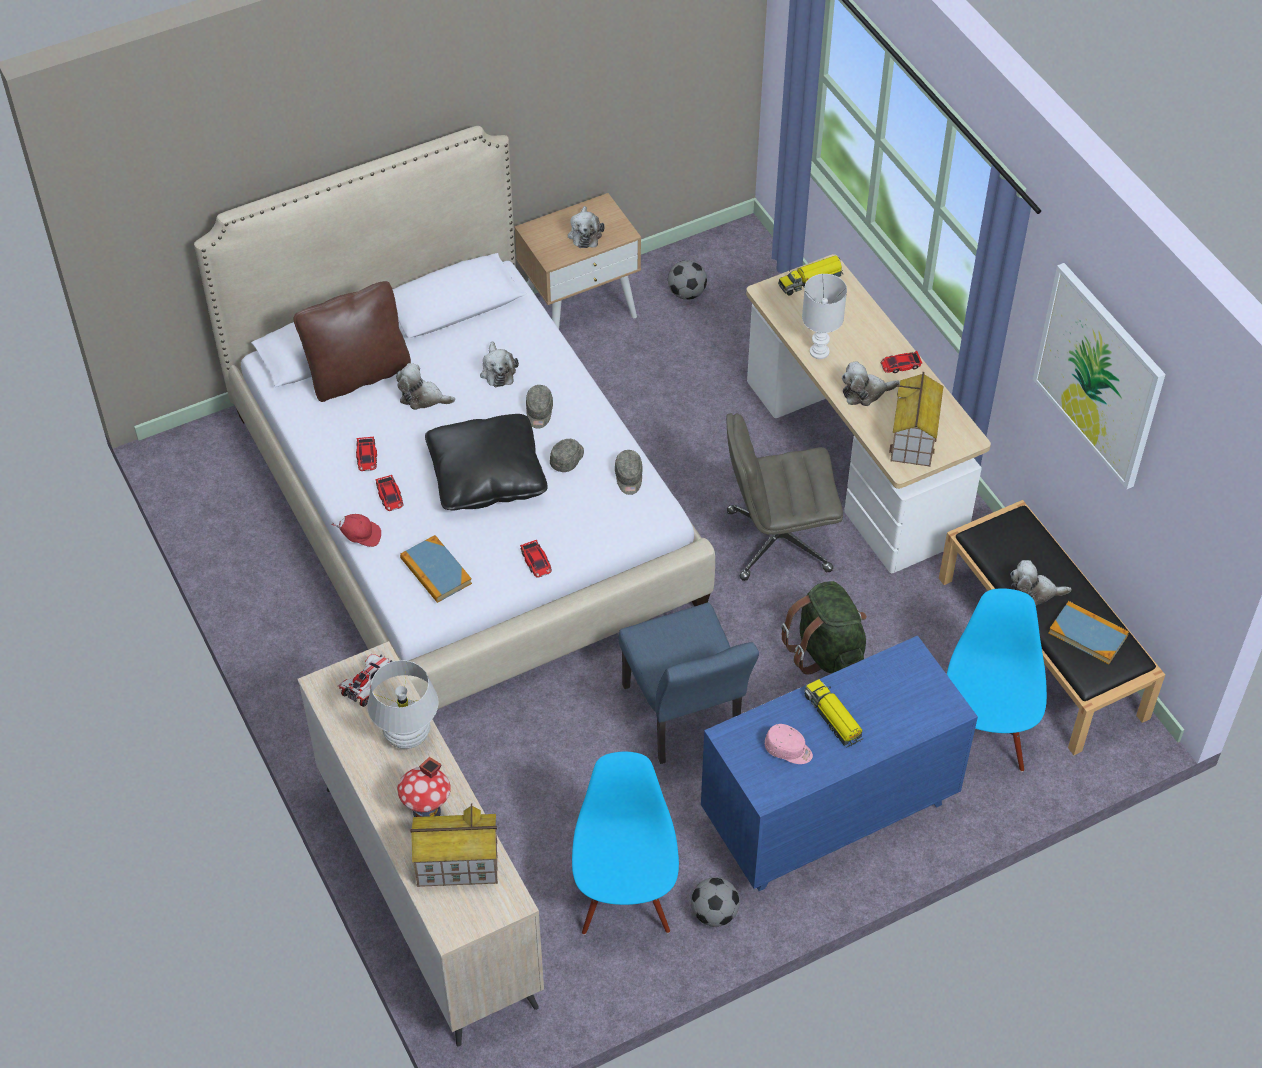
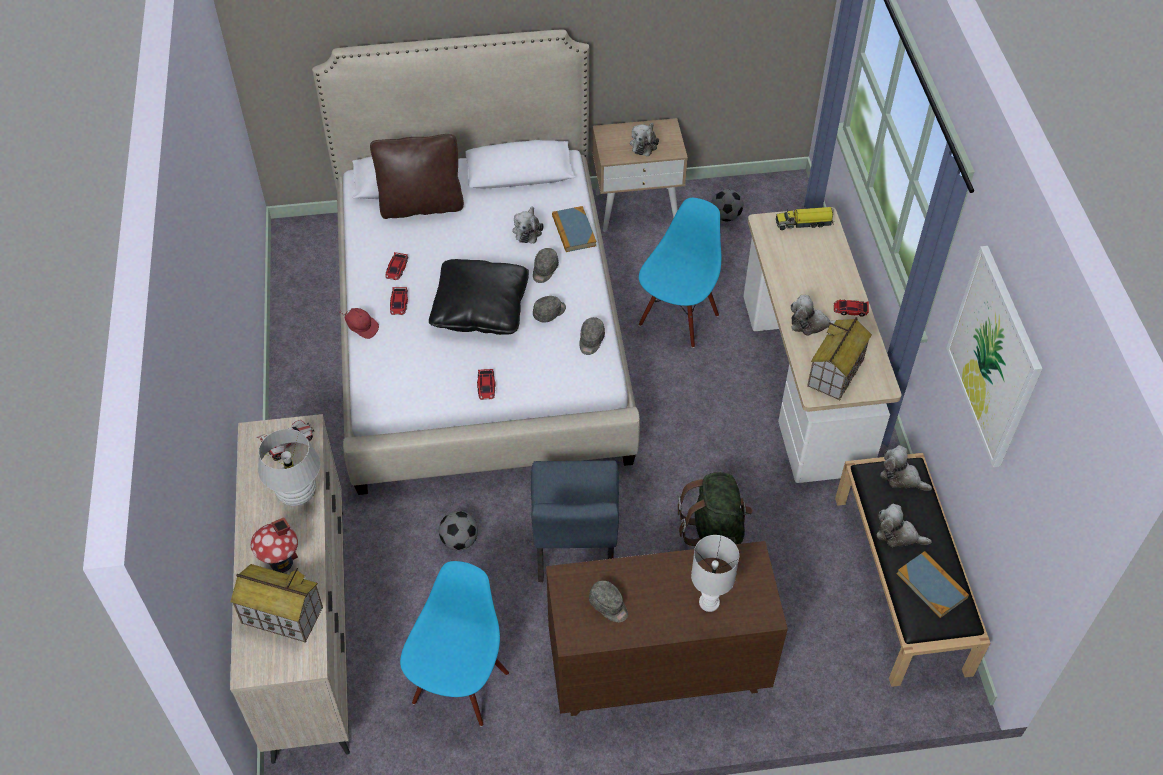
camera: 20 degrees right, 0 degrees up
(422, 397) = (461, 235): plush toy -> plush toy (901, 477)
(436, 571) = (404, 371): book -> book (573, 231)
(714, 913) = (526, 722): football -> football (459, 540)
(777, 541) = (713, 429): grey office chair -> none
(788, 750) = (609, 606): pink cap -> grey cap
(818, 351) = (785, 281): white table lamp -> white table lamp (708, 602)
(827, 815) = (656, 669): blue dresser -> brown dresser
(833, 717) = (660, 590): toy truck -> none
(984, 736) = (818, 644): blue chair -> blue chair (677, 319)

